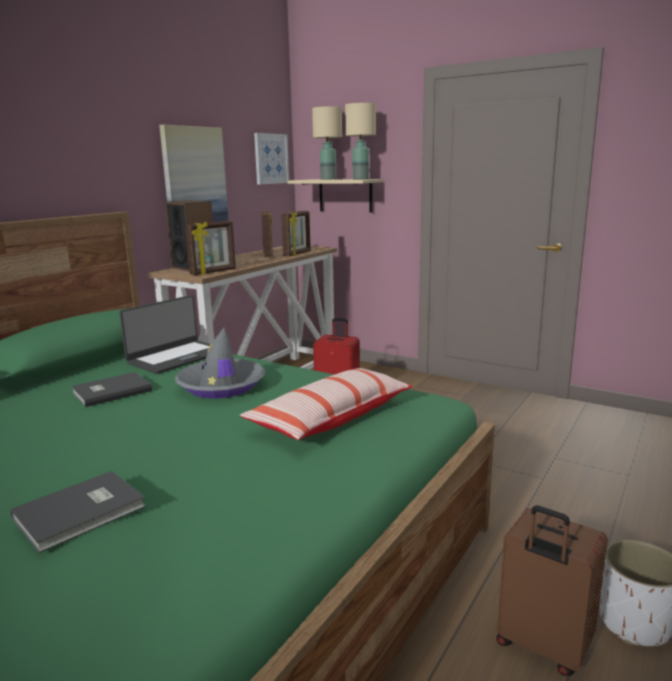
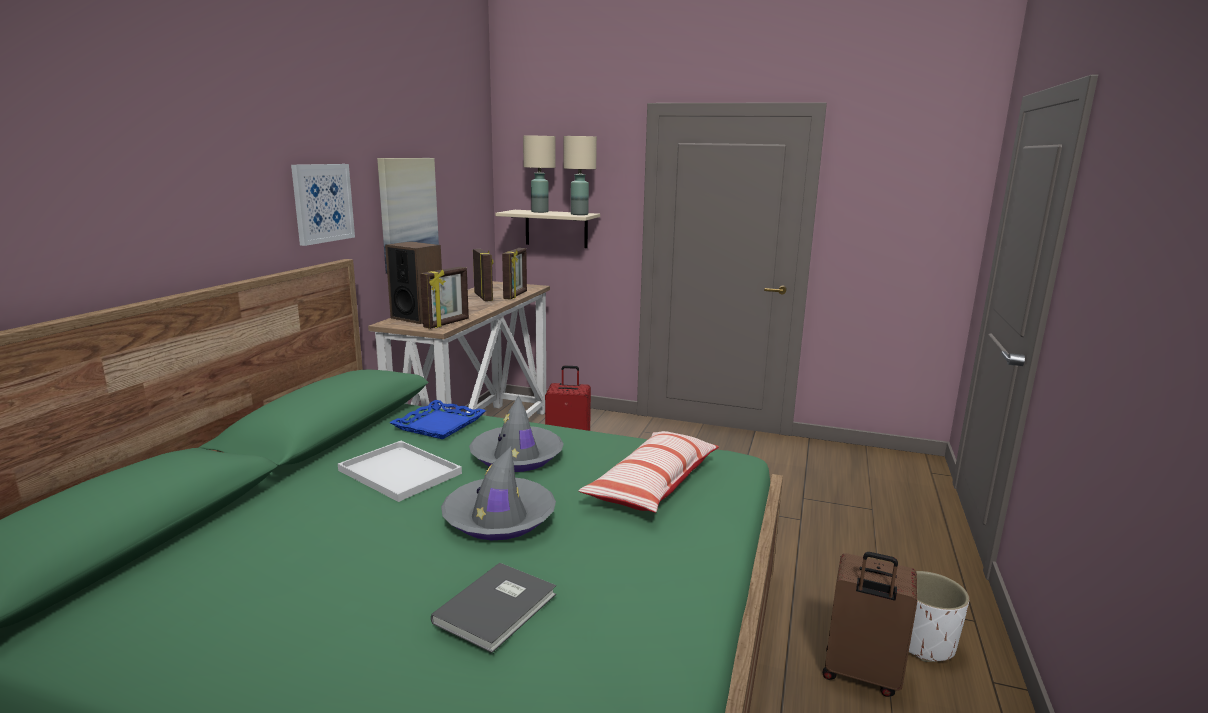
camera: 15 degrees left, 0 degrees up
(110, 391) = (397, 472): grey book -> white tray
(159, 435) = (499, 518): none -> grey hat
(177, 357) = (439, 425): laptop -> blue tray
(271, 159) = (474, 187): picture -> picture (322, 203)

